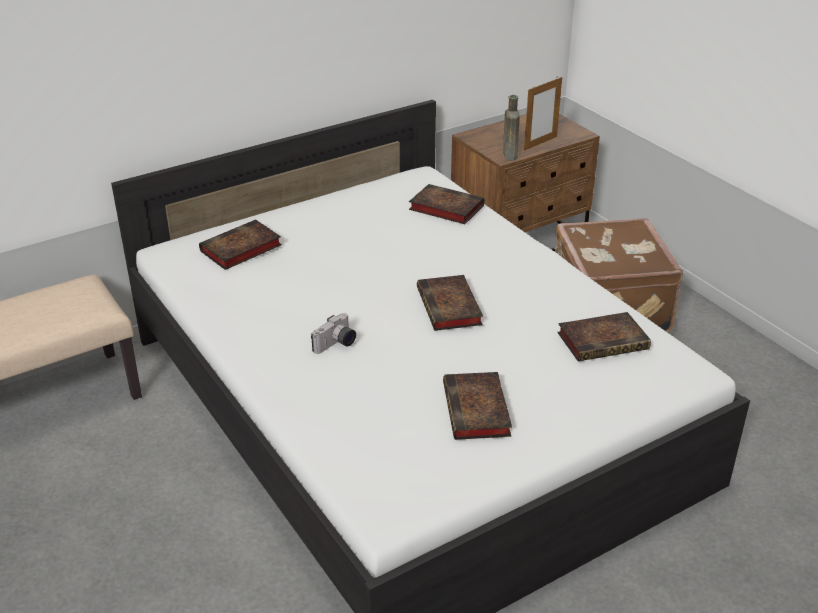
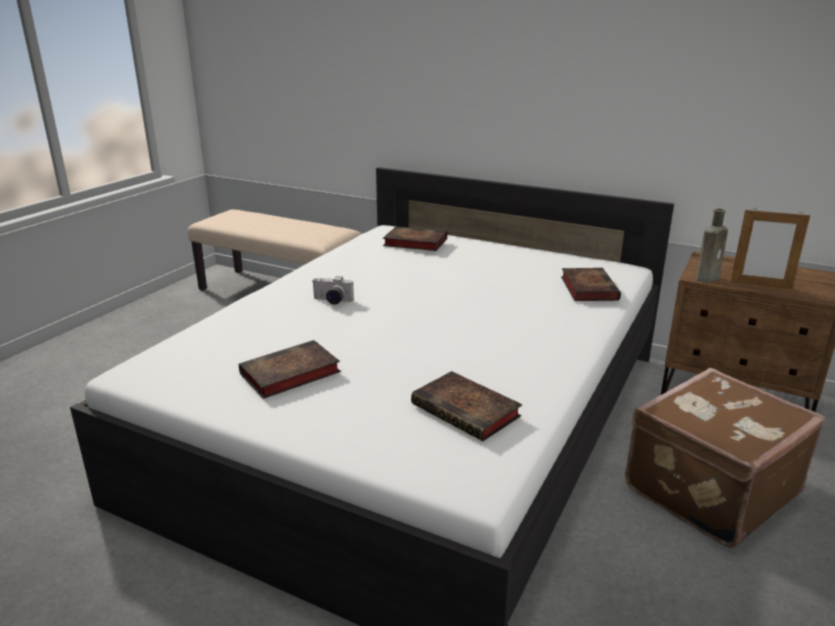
camera: 60 degrees right, 10 degrees down
(450, 308) = (431, 326): book -> none

